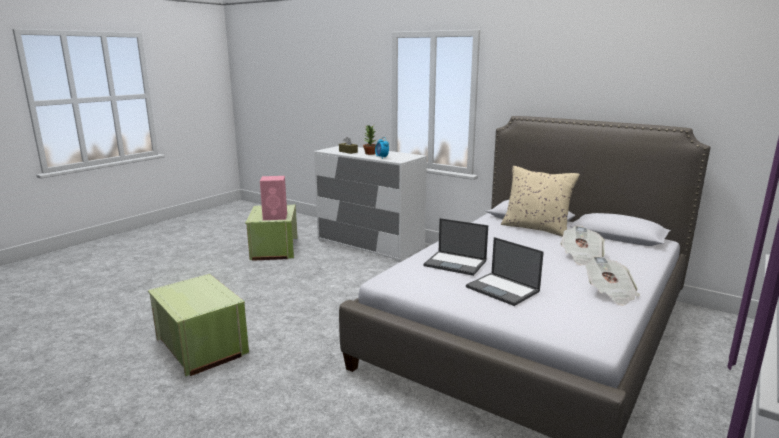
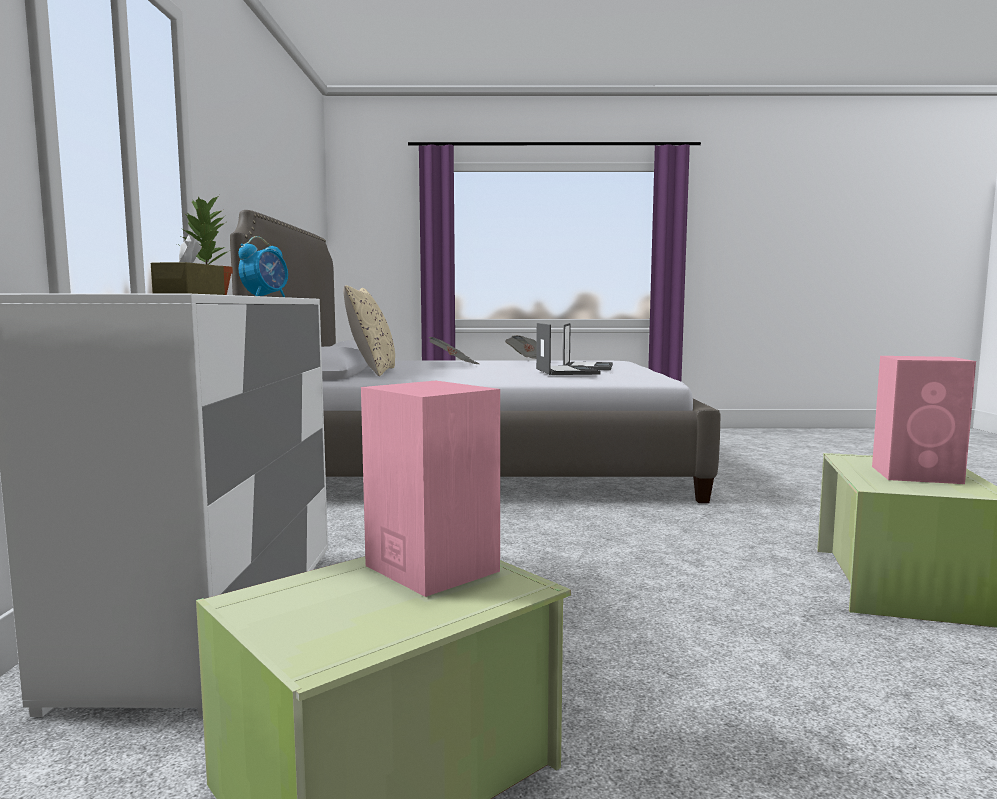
camera: 125 degrees left, 10 degrees down
(190, 295) = (918, 475): none -> pink speaker

